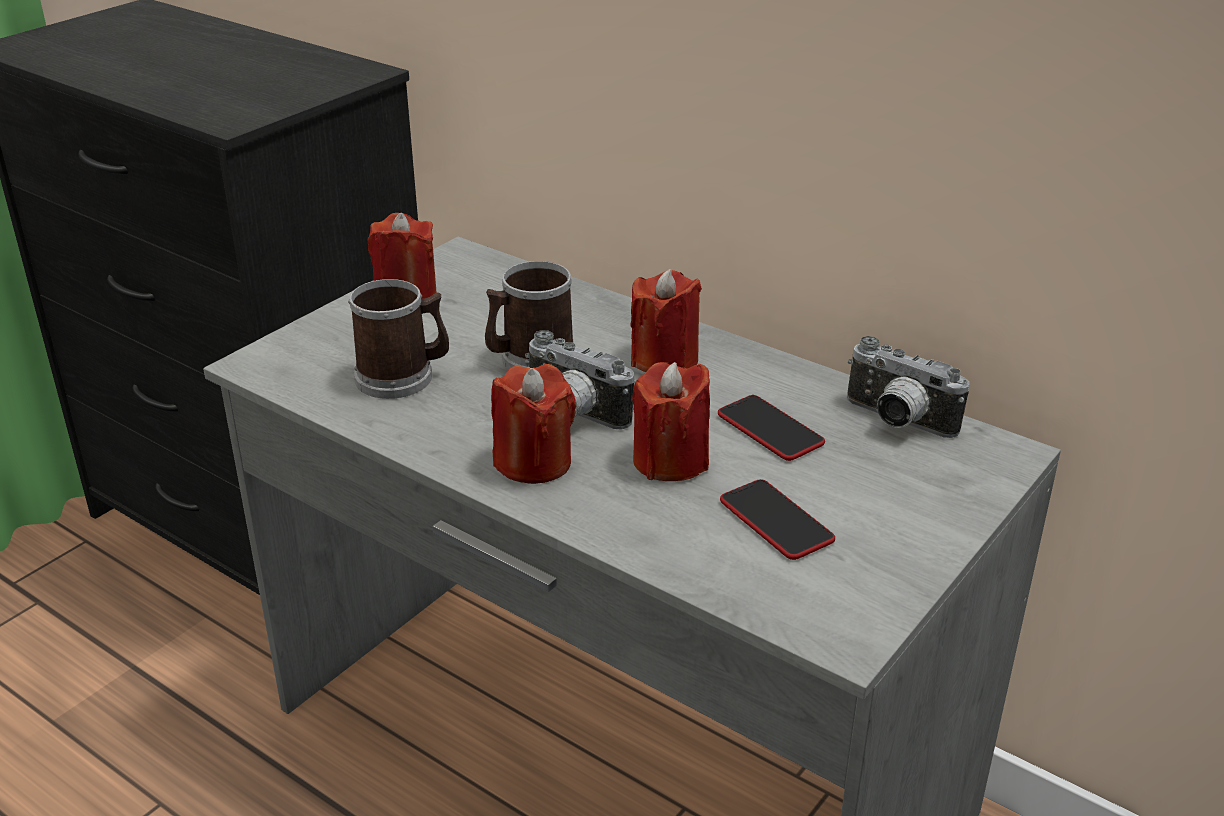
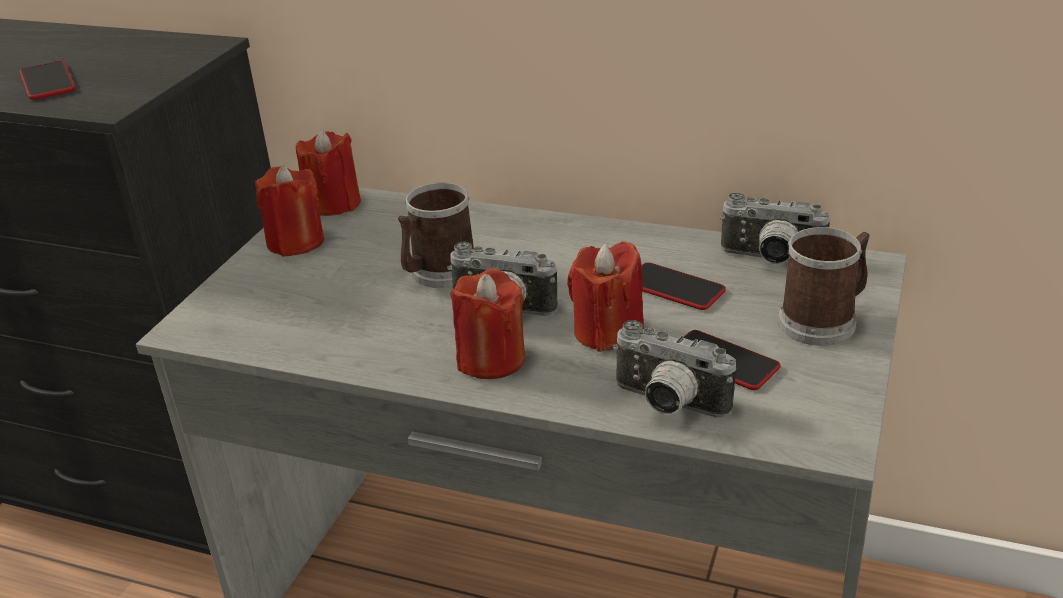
camera: 15 degrees left, 0 degrees up
(193, 85) = (48, 82): none -> phone
(403, 377) = (332, 312): mug -> mug (824, 321)
(664, 359) = (554, 249): red candle -> red candle (333, 204)
(688, 553) = (667, 405): none -> camera

